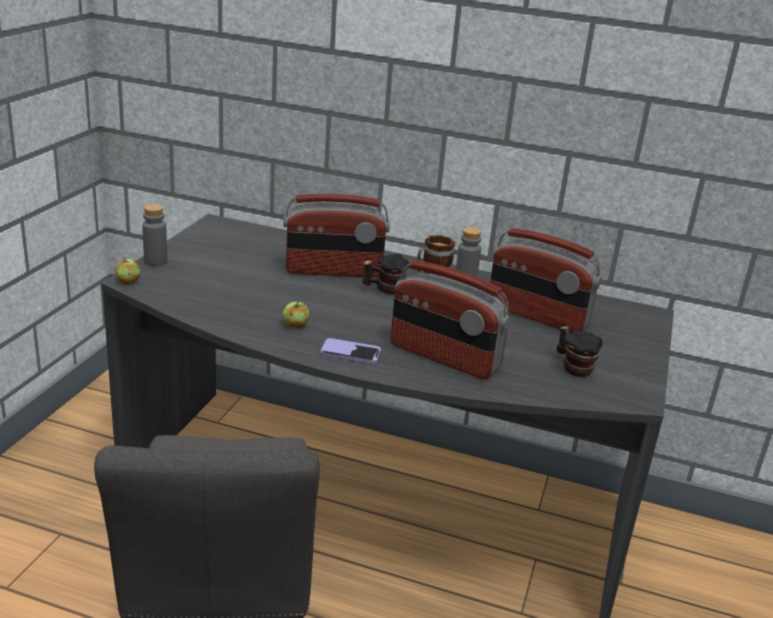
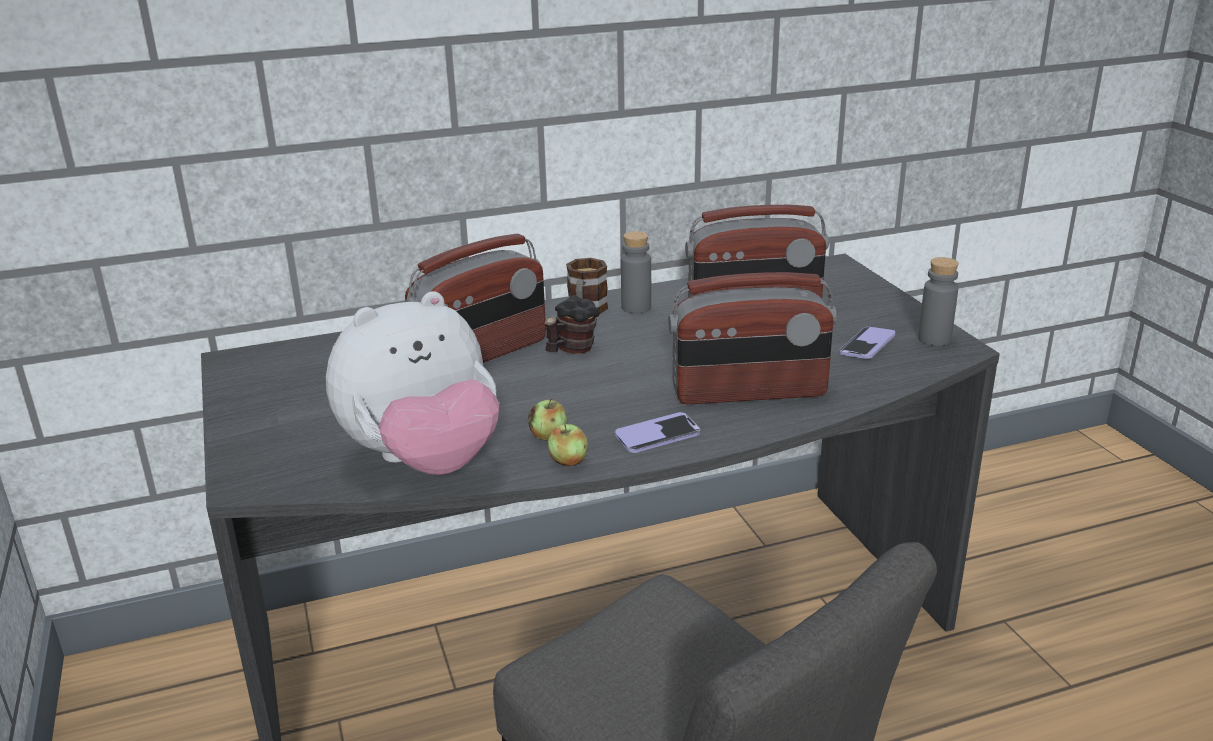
camera: 35 degrees left, 0 degrees up
(128, 281) = (244, 486): apple -> apple (568, 461)
(155, 261) = (237, 443): grey bottle -> grey bottle (934, 339)
(218, 308) = (424, 461): none -> plush toy
(573, 368) = (867, 345): mug -> phone

